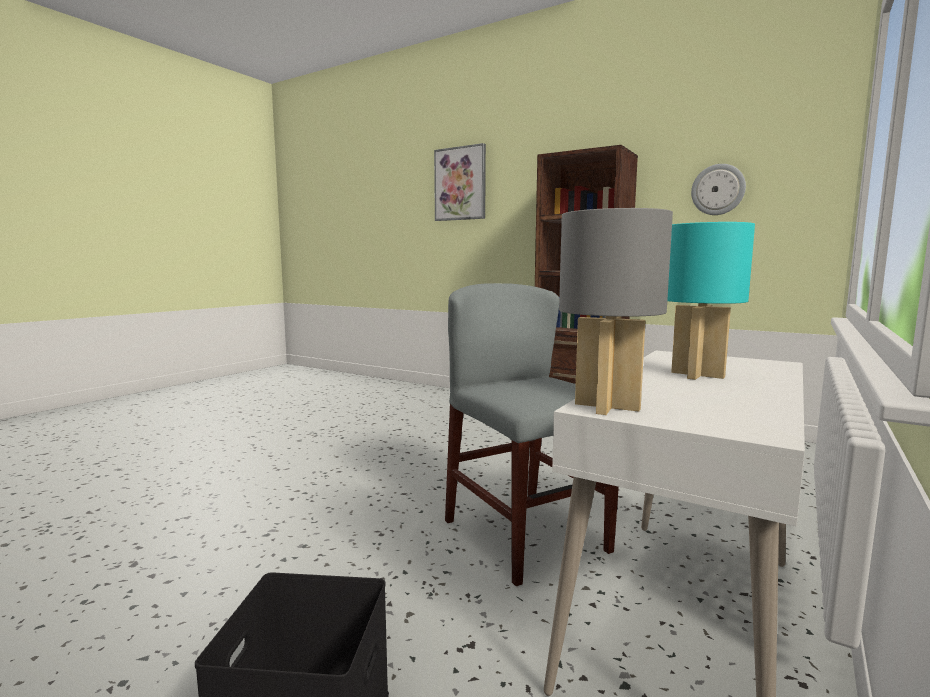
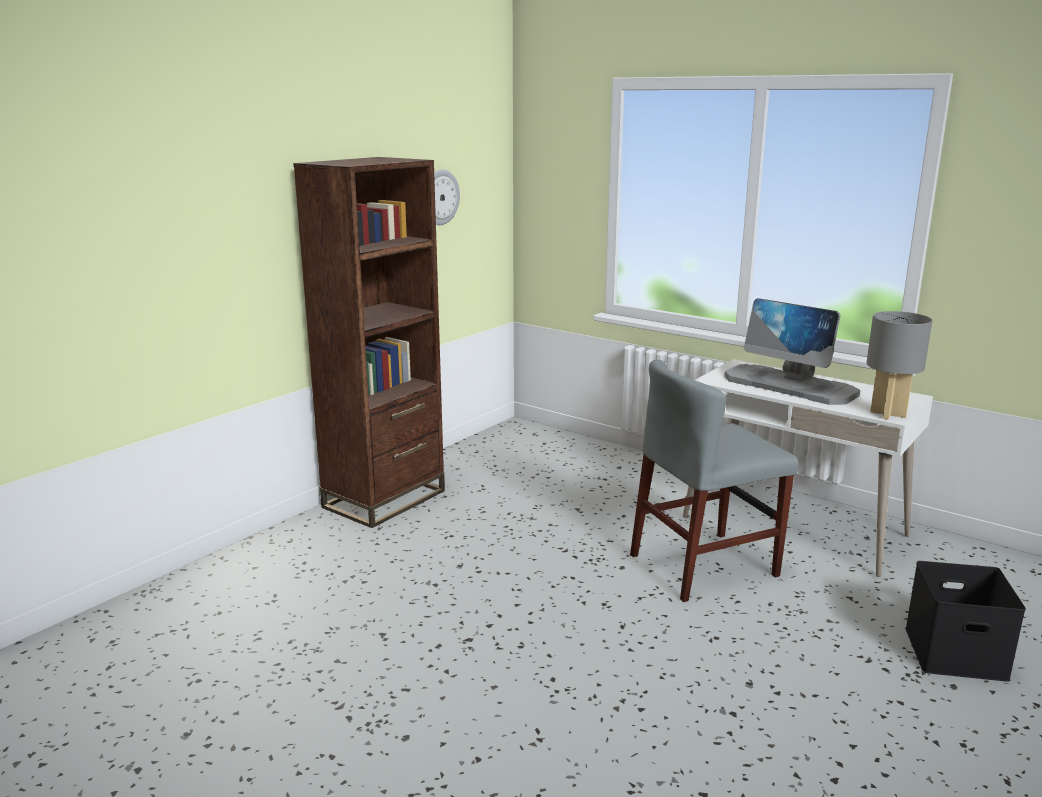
camera: 85 degrees left, 10 degrees up
(460, 184) = (114, 193): picture -> none
(697, 375) = (790, 386): turquoise table lamp -> monitor

